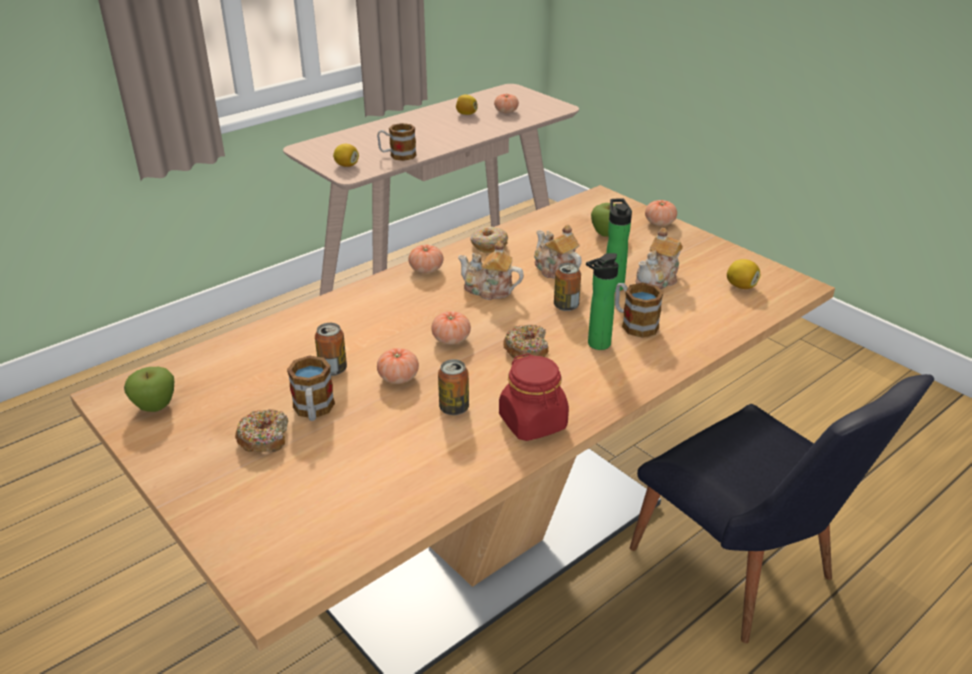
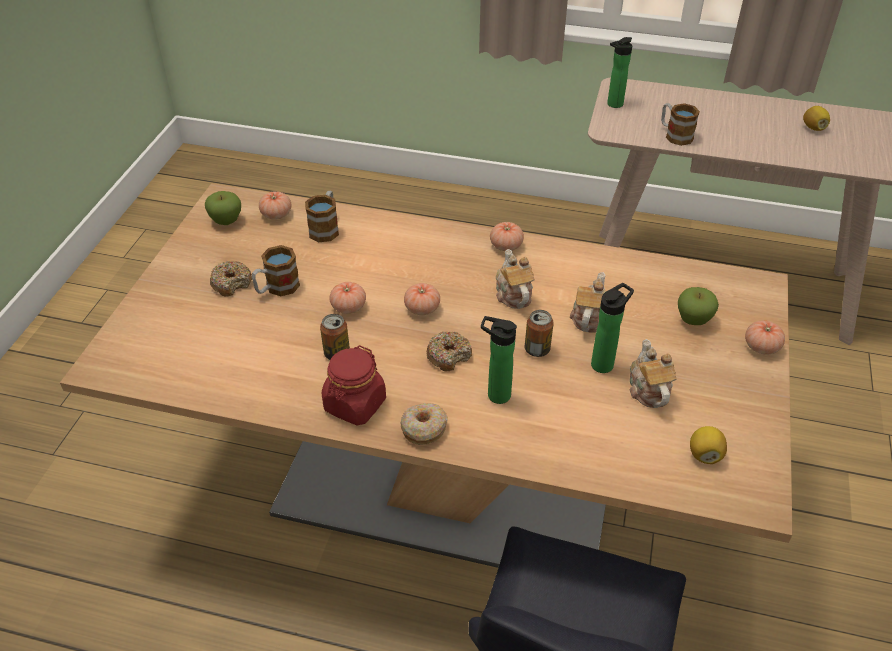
camera: 55 degrees right, 10 degrees up
(322, 159) = (613, 105): none -> bottle
(333, 369) = (330, 271): can -> none
(346, 165) = (620, 121): lemon -> none
(488, 245) = (583, 259): donut -> donut (423, 428)
(506, 111) = (857, 146): tomato -> tomato (276, 214)
(634, 323) = (553, 404): mug -> mug (326, 228)
(658, 279) = (648, 390): teapot -> teapot turned 75 degrees clockwise

